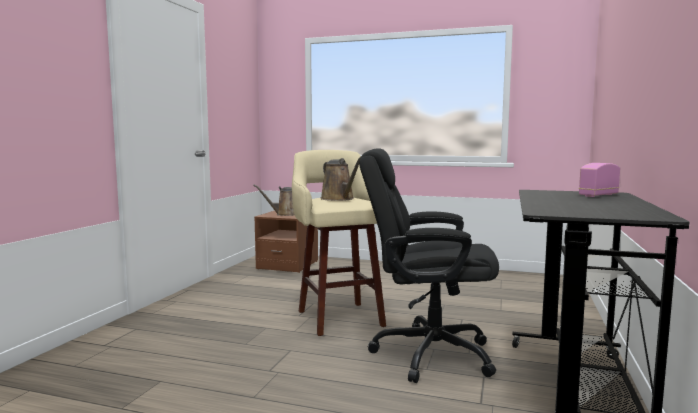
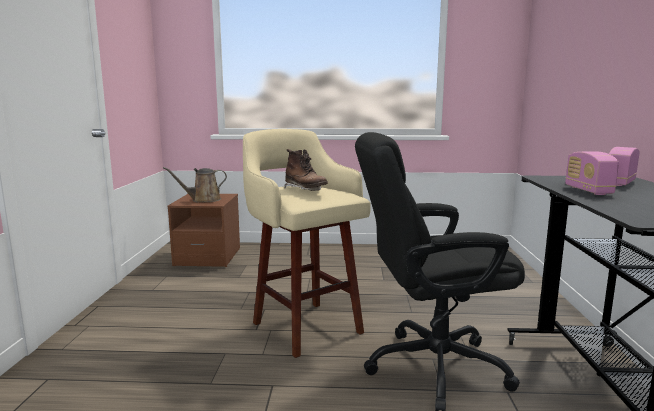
camera: 15 degrees left, 5 degrees up
(339, 199) = (305, 190): brown watering can -> brown boot
(551, 198) = (588, 190): none -> radio

